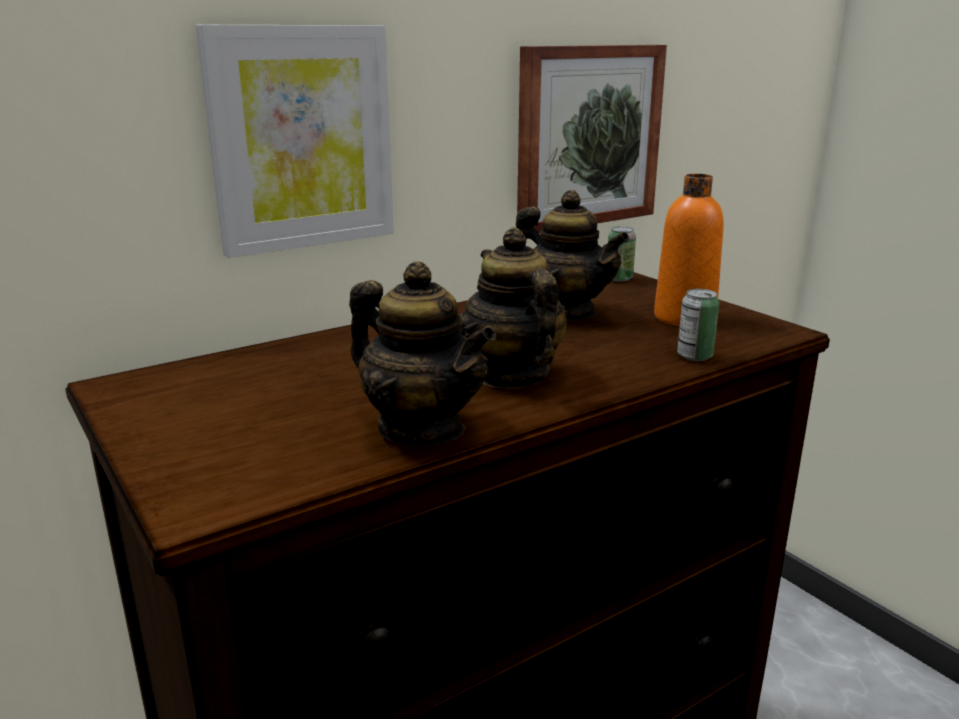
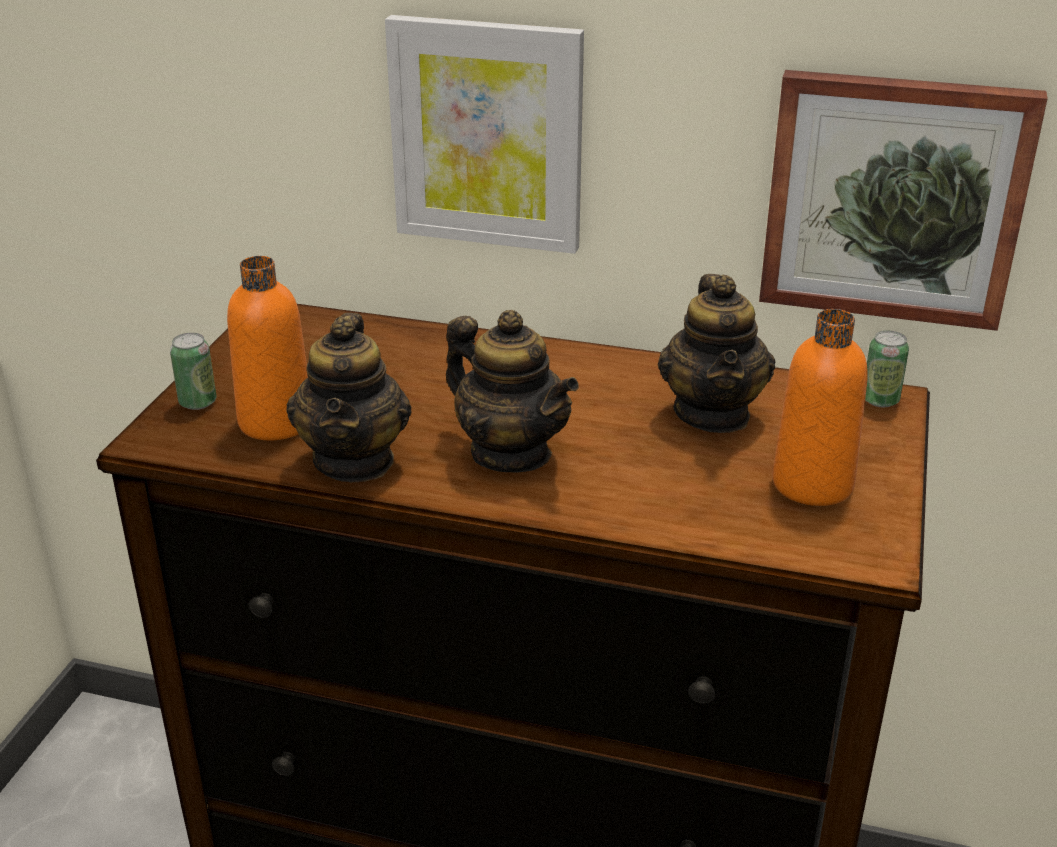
camera: 50 degrees right, 10 degrees up
(294, 440) = (276, 422): none -> orange bottle
(512, 375) = (511, 453): teapot -> teapot turned 105 degrees clockwise
(694, 356) = (701, 528): can -> can (198, 402)

